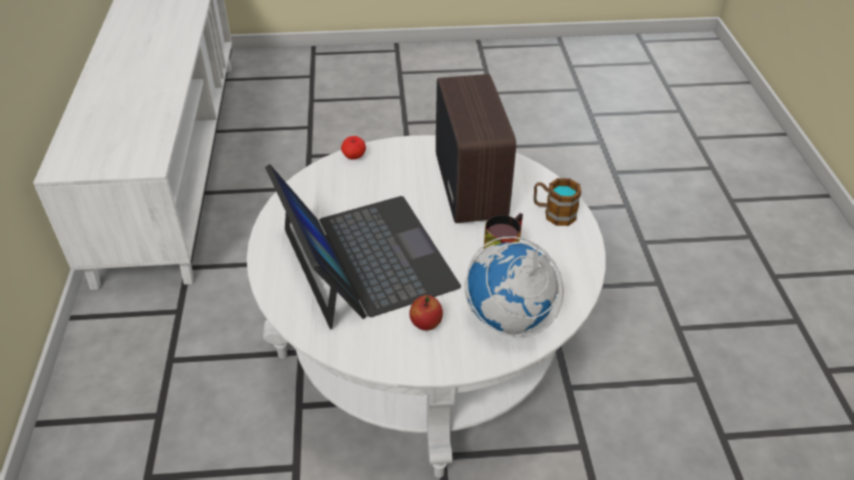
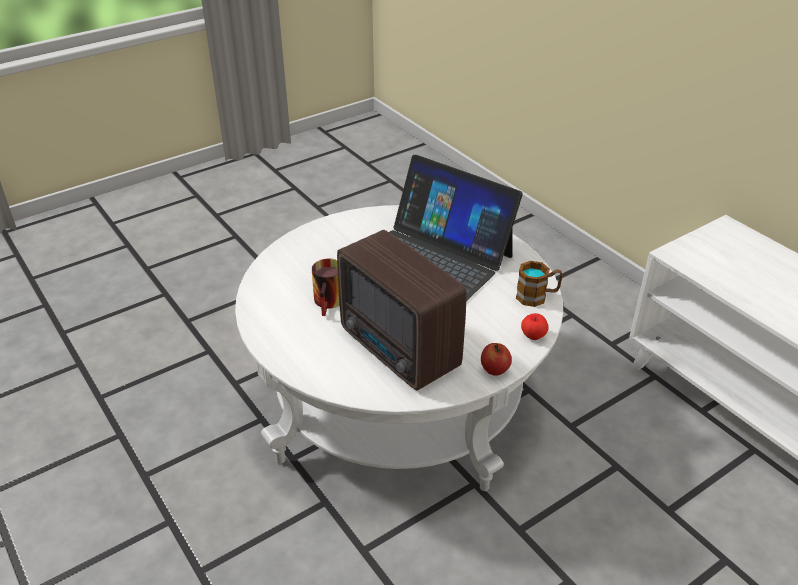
camera: 150 degrees right, 5 degrees down
(426, 324) = (352, 240): apple -> apple (495, 370)
(508, 319) = (297, 262): globe -> none
(553, 213) = (305, 353): mug -> mug (537, 296)

